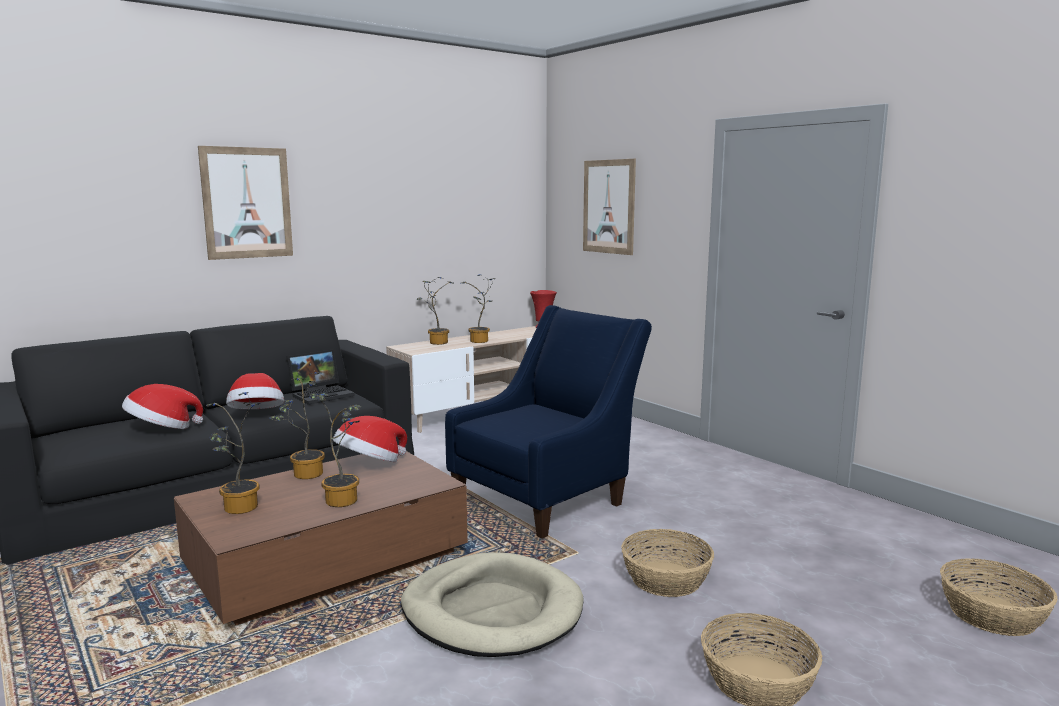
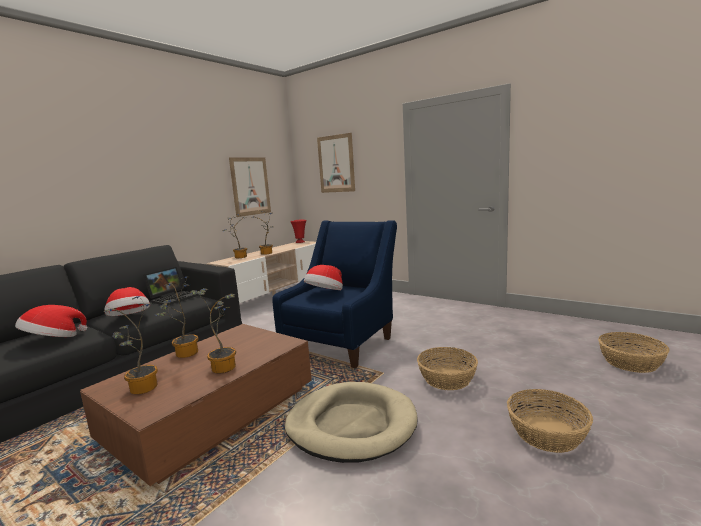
camera: 15 degrees left, 0 degrees up
(247, 203) = (96, 169): picture -> picture (250, 186)
(370, 464) = (230, 338): hat -> hat (325, 293)

